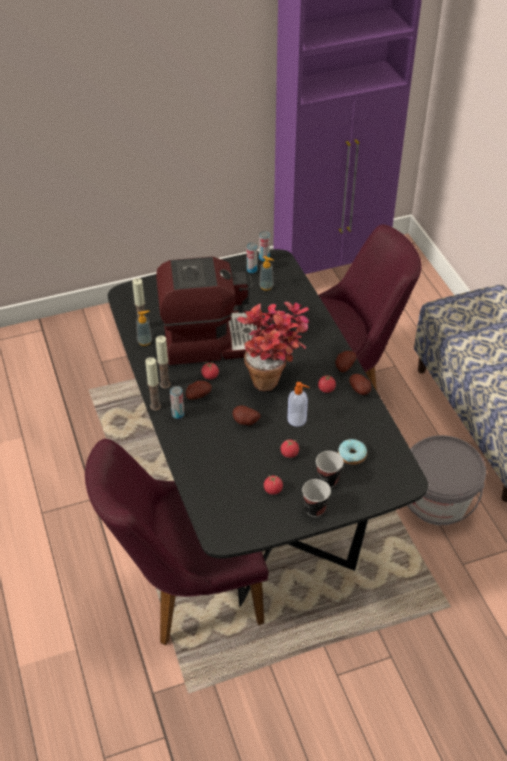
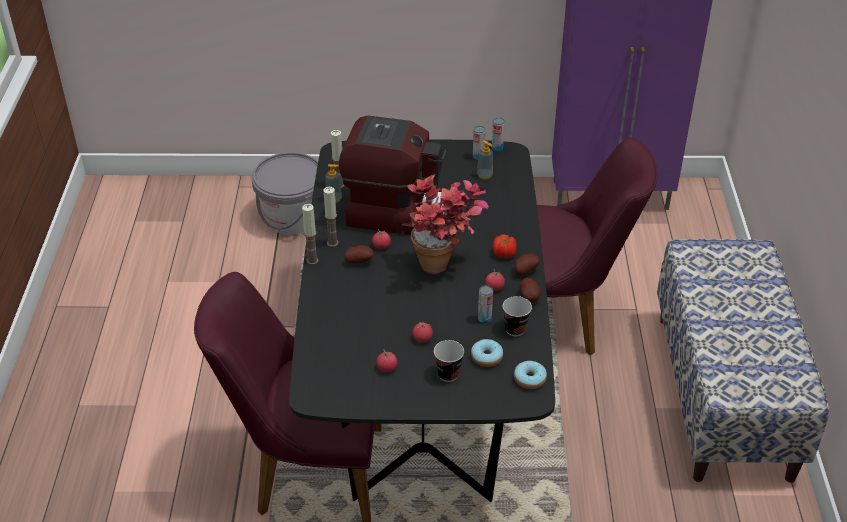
camera: 20 degrees right, 5 degrees down
(178, 414) = (330, 274): can -> can (484, 319)
(245, 422) = (393, 298): potato -> none
(297, 420) = (448, 309): soap dispenser -> none
(315, 509) = (420, 397): cup -> cup (515, 329)
(319, 356) = (504, 254): none -> tomato
(397, 465) = (529, 379): none -> donut
(437, 502) = (617, 459): grey bucket -> grey bucket (292, 217)

